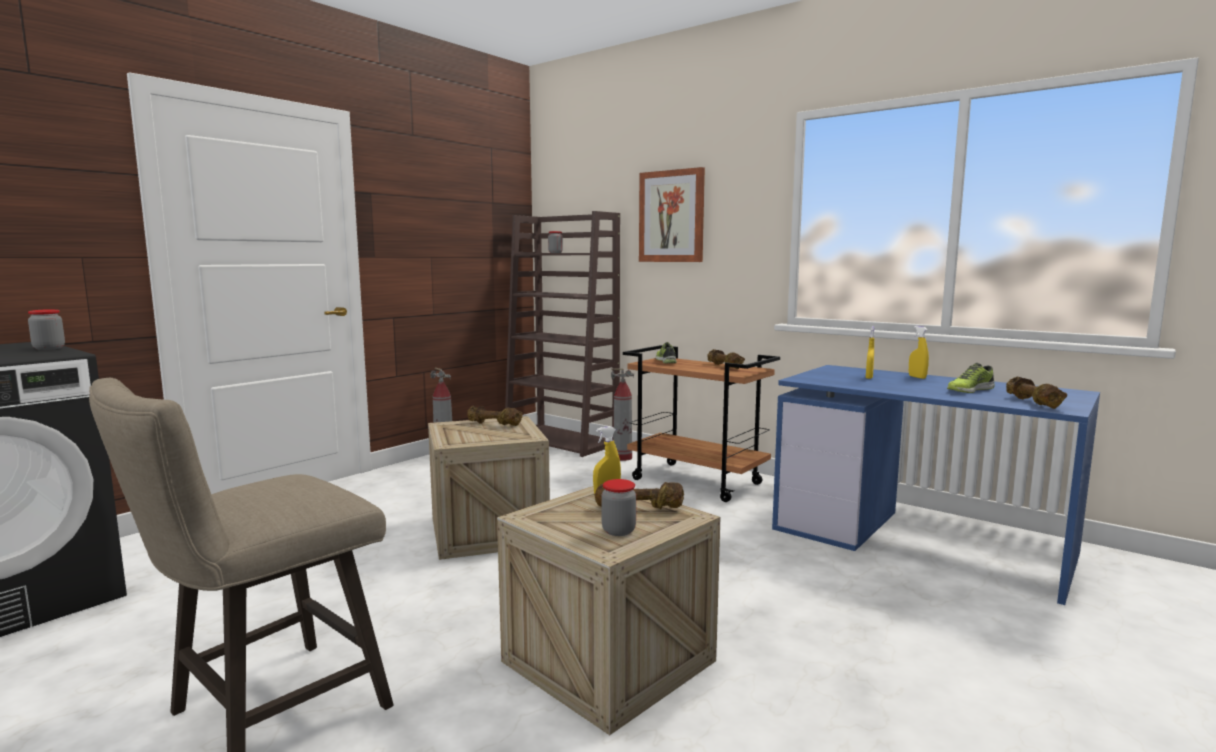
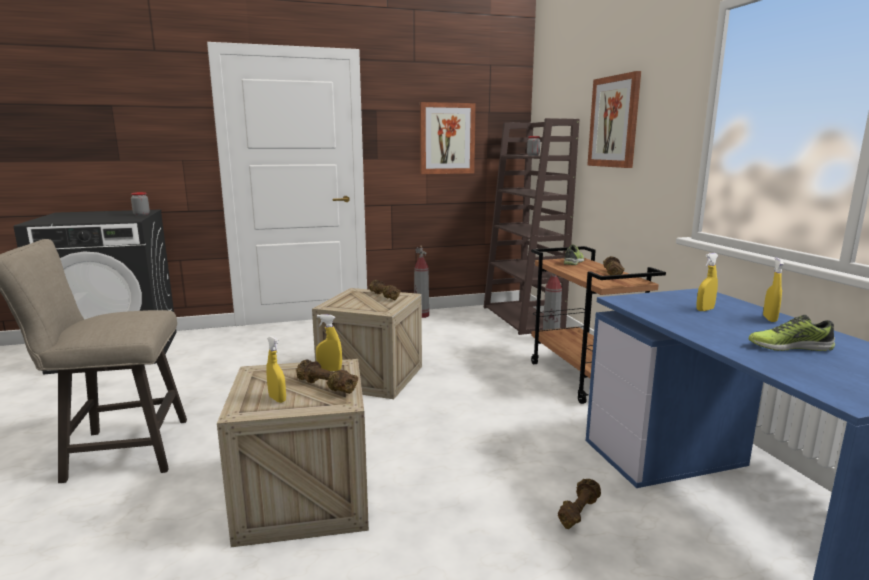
camera: 35 degrees right, 5 degrees up
(453, 232) = (447, 138): none -> picture
(618, 531) = (277, 399): jar -> yellow spray bottle
(1032, 403) = (829, 380): brown dumbbell -> brown dumbbell (578, 512)

